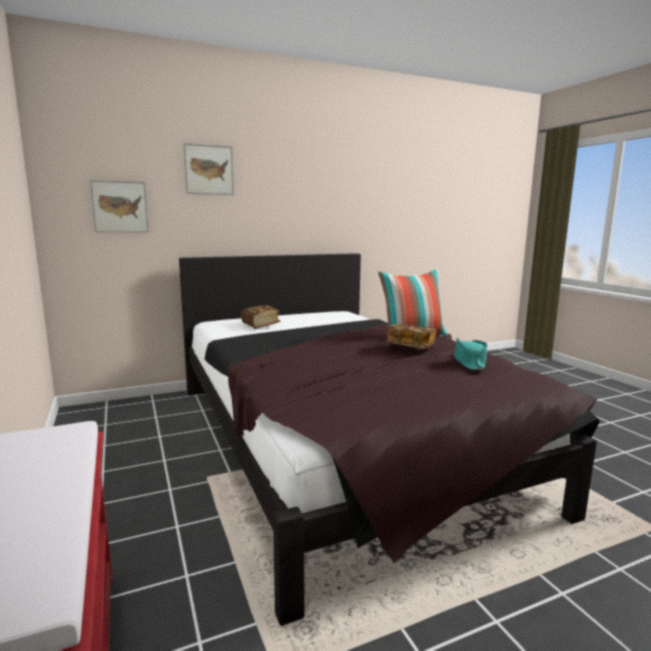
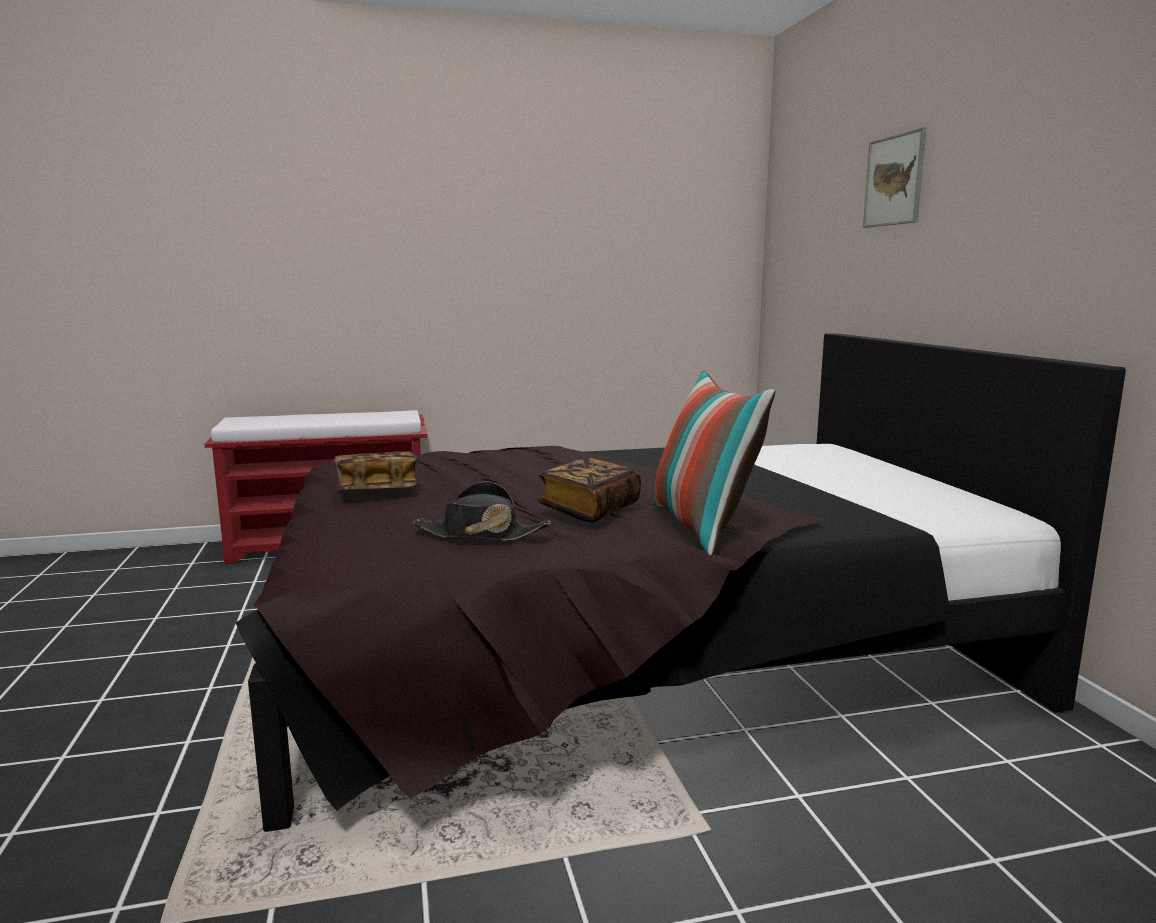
camera: 100 degrees right, 0 degrees up
(120, 207) = (811, 254): picture -> none
(261, 325) = (800, 461): book -> book (377, 491)
(469, 362) = (480, 534): turquoise hat -> black hat

